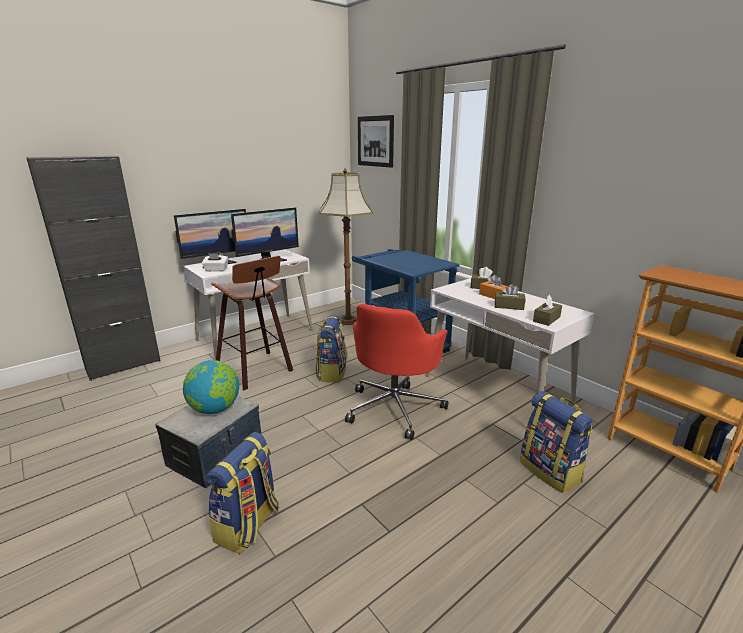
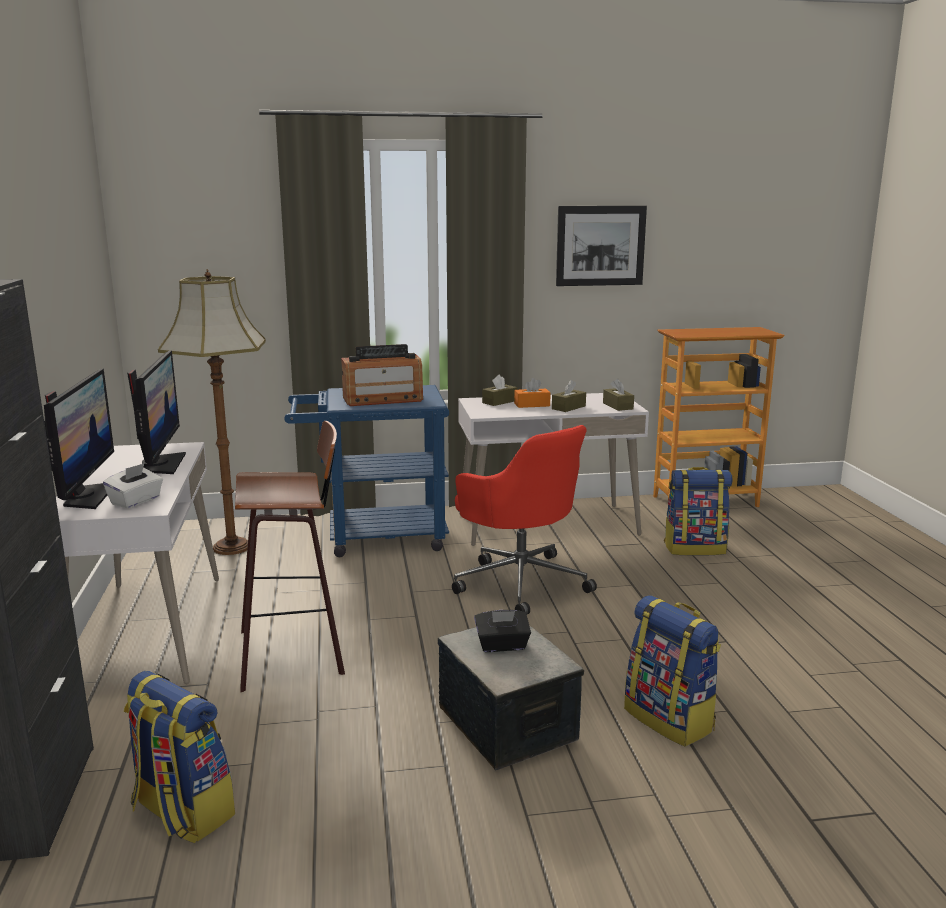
camera: 60 degrees left, 5 degrees down
(215, 409) = (502, 645): globe -> black tissue box
(331, 372) = (382, 597): backpack -> backpack (181, 812)
(375, 141) = (190, 220): picture -> picture (600, 246)
(402, 262) = (382, 399): none -> radio

